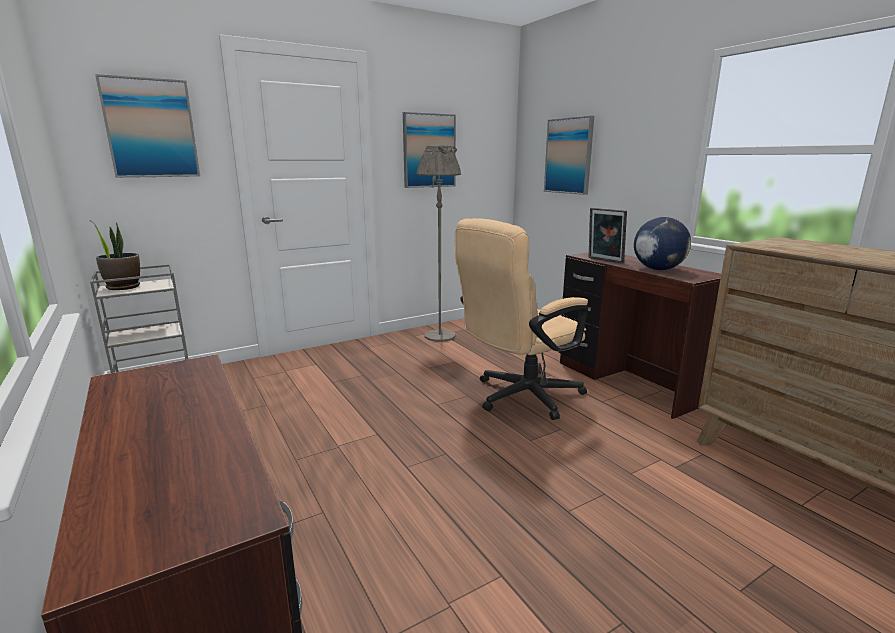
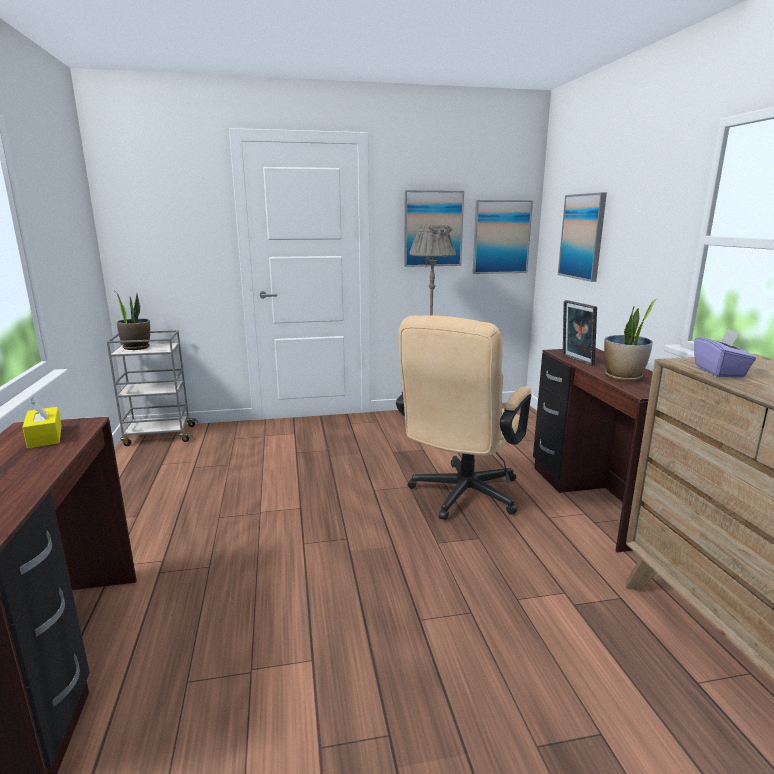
camera: 20 degrees right, 0 degrees up
(151, 128) = (169, 213): picture -> picture (501, 237)
(163, 386) = (45, 436): none -> yellow tissue box
(519, 397) = (460, 497): beige office chair -> beige office chair turned 45 degrees counterclockwise
(658, 269) = (623, 377): globe -> potted plant
(787, 249) = (719, 372): none -> purple tissue box

